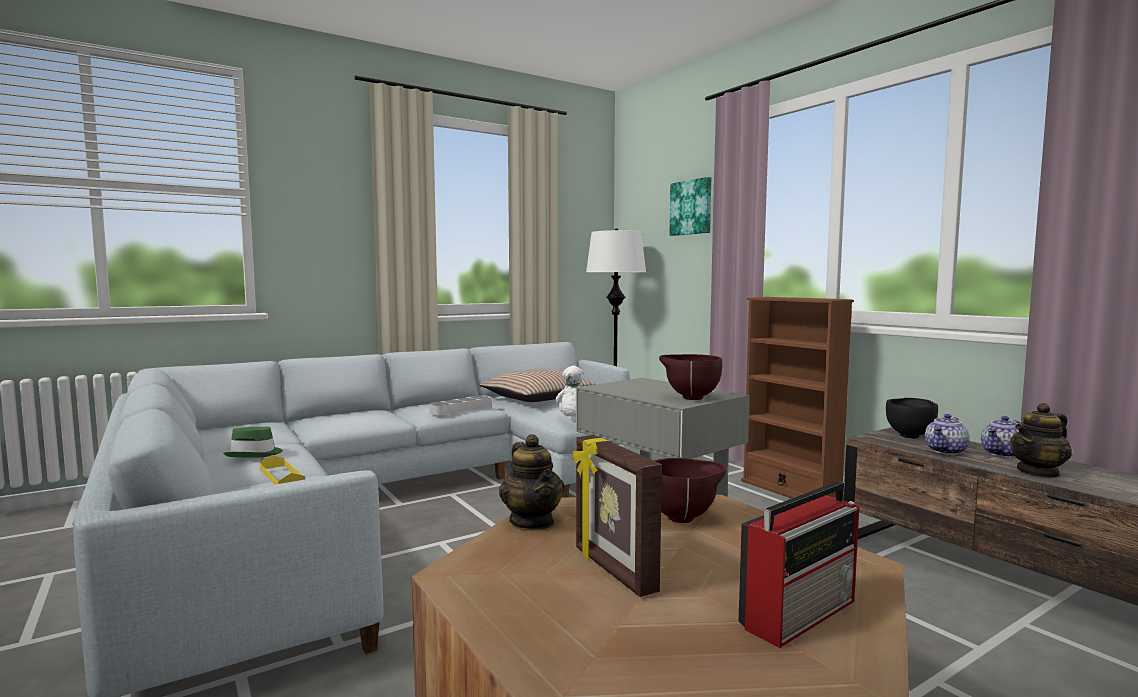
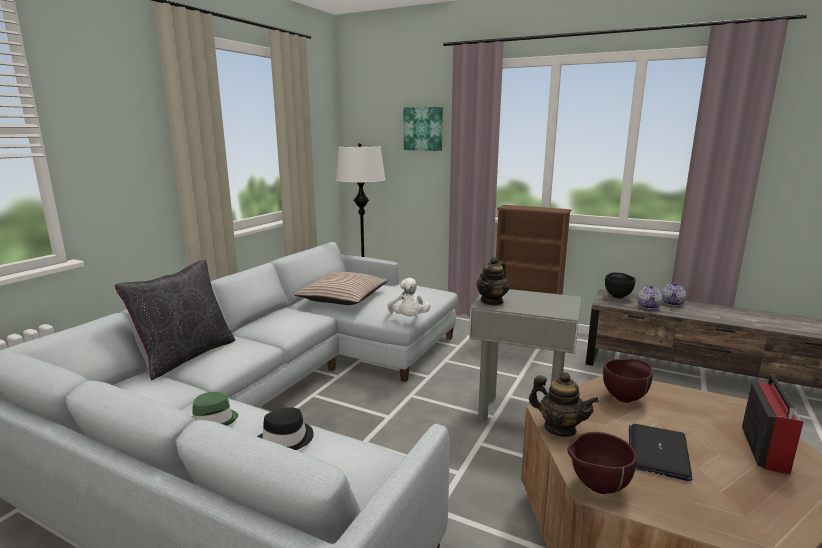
camera: 30 degrees left, 10 degrees up
(281, 476) = (287, 439): yellow tray -> black hat
(323, 416) = (186, 356): none -> black pillow
(461, 409) = (302, 322): grey tray -> none
(612, 570) = (658, 452): picture frame -> laptop
(689, 398) = (560, 307): brown bowl -> brown bowl (596, 487)
(1038, 472) = (702, 315): teapot -> teapot (492, 301)

